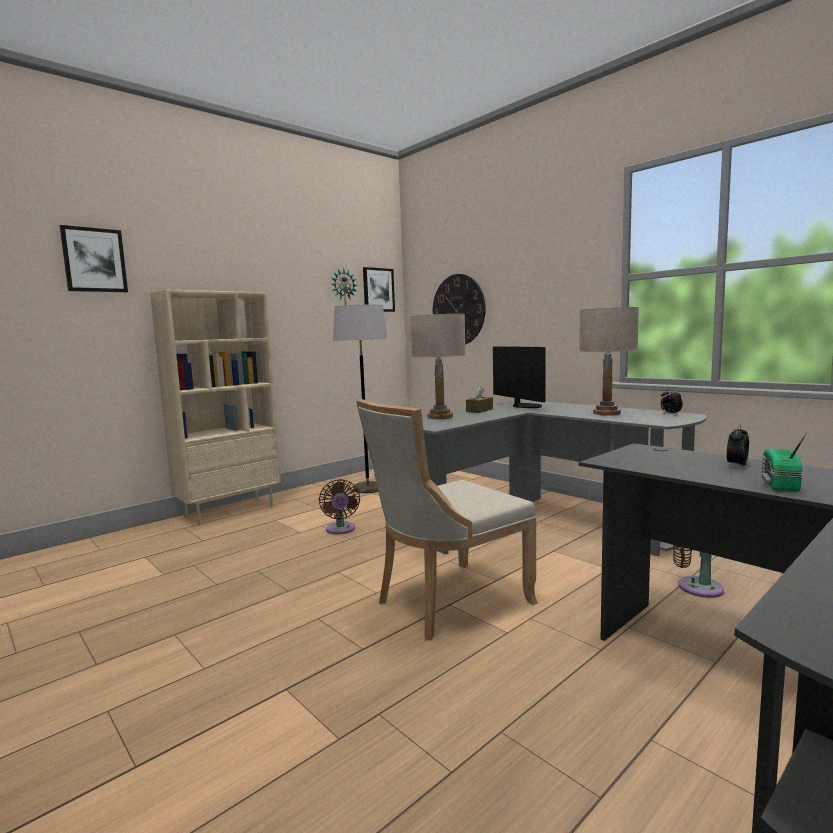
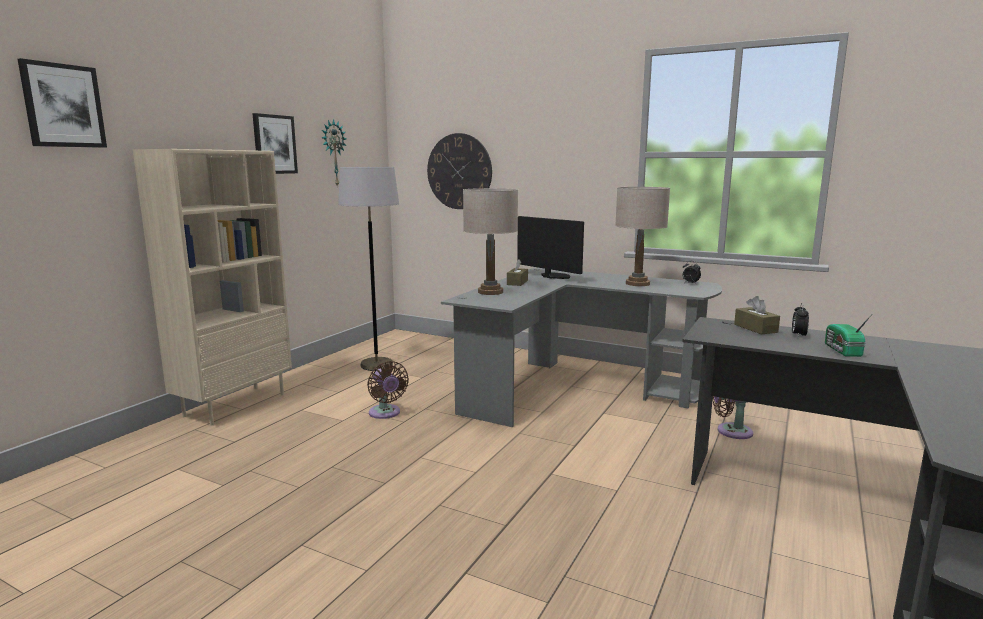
camera: 20 degrees left, 5 degrees up
(378, 290) = (365, 144): picture -> picture (274, 144)
(447, 602) = (547, 472): beige chair -> none
(686, 456) = (755, 328): none -> brown tissue box

